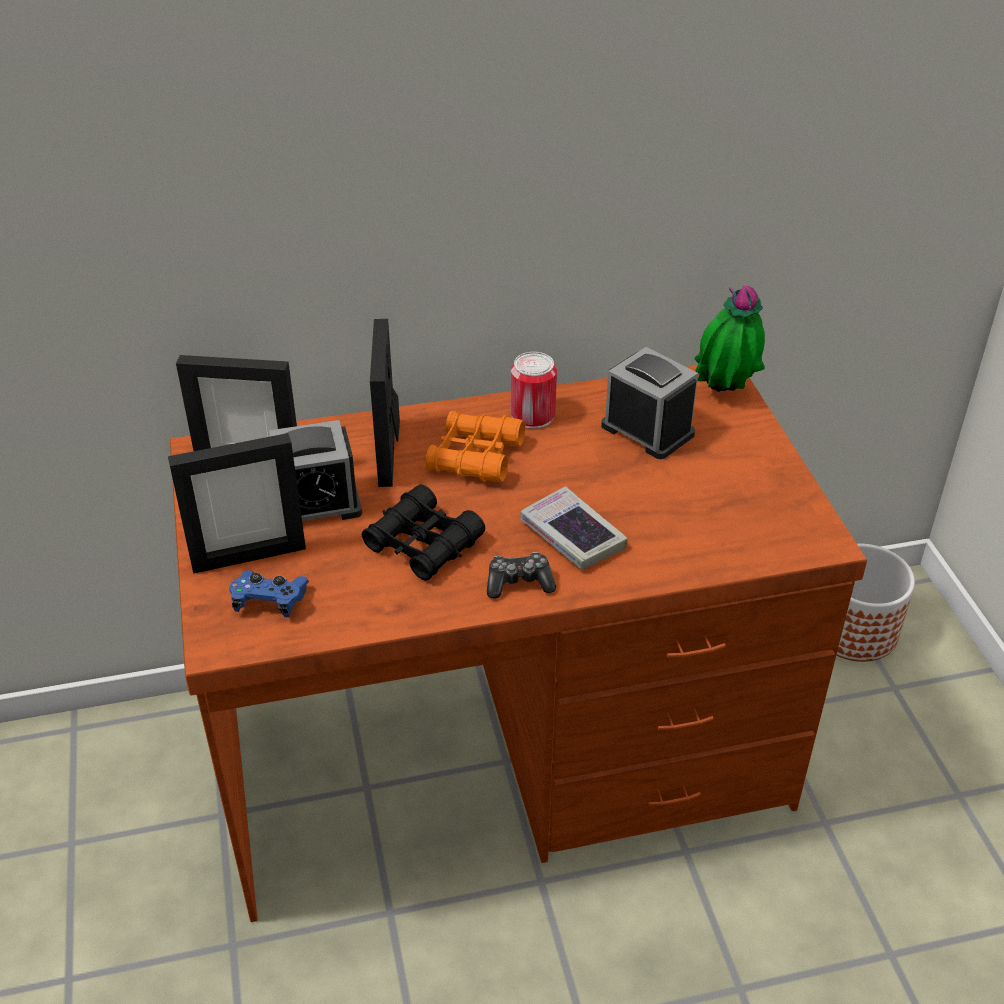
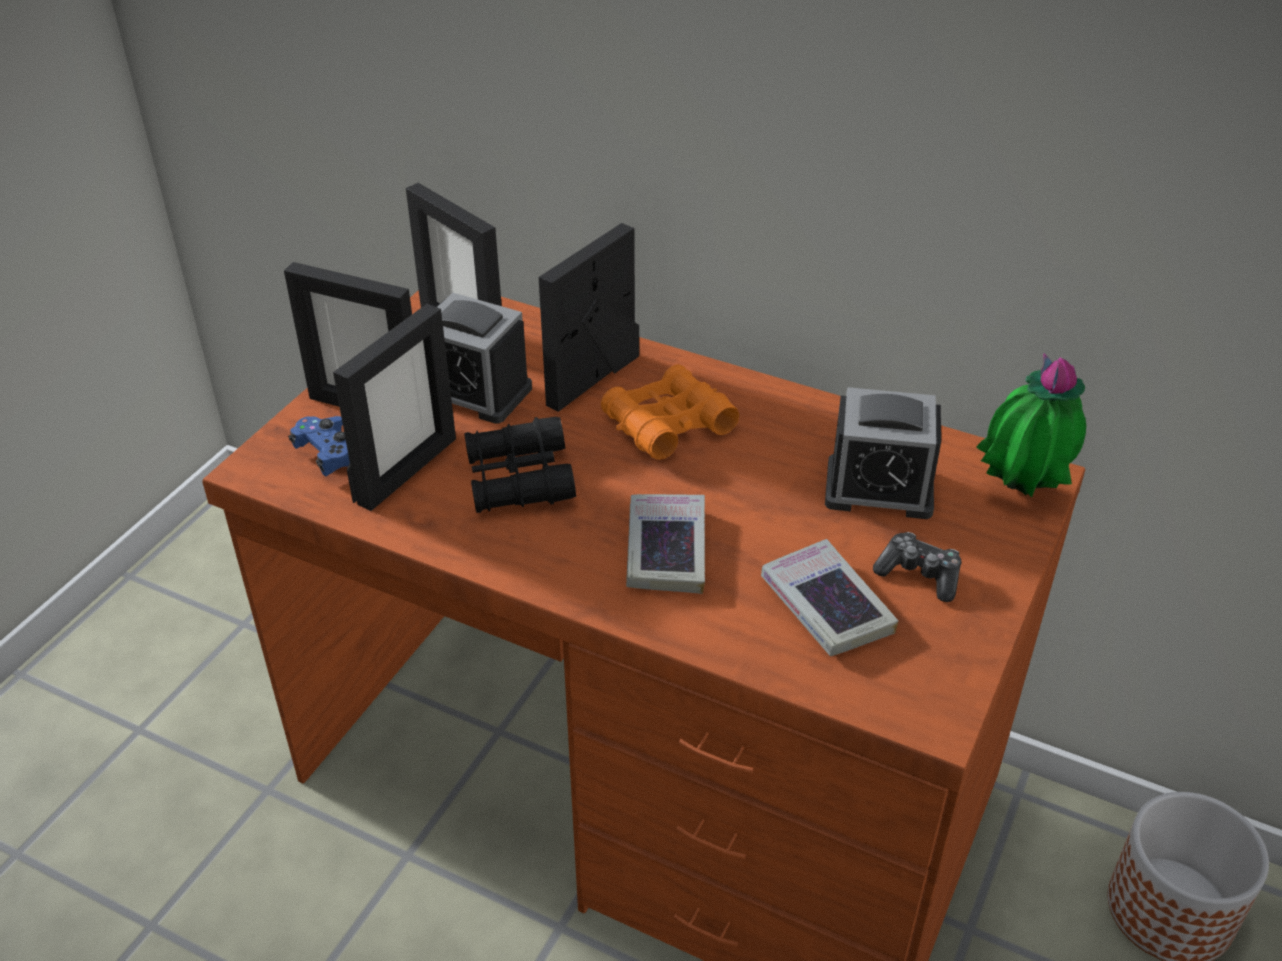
camera: 40 degrees right, 0 degrees up
(336, 581) = (405, 470): none -> picture frame
(519, 583) = (558, 565): game controller -> game controller (919, 575)
(532, 415) = (774, 413): can -> none
(647, 430) = (879, 489): alarm clock -> alarm clock turned 105 degrees clockwise
(700, 515) = (826, 606): none -> book

